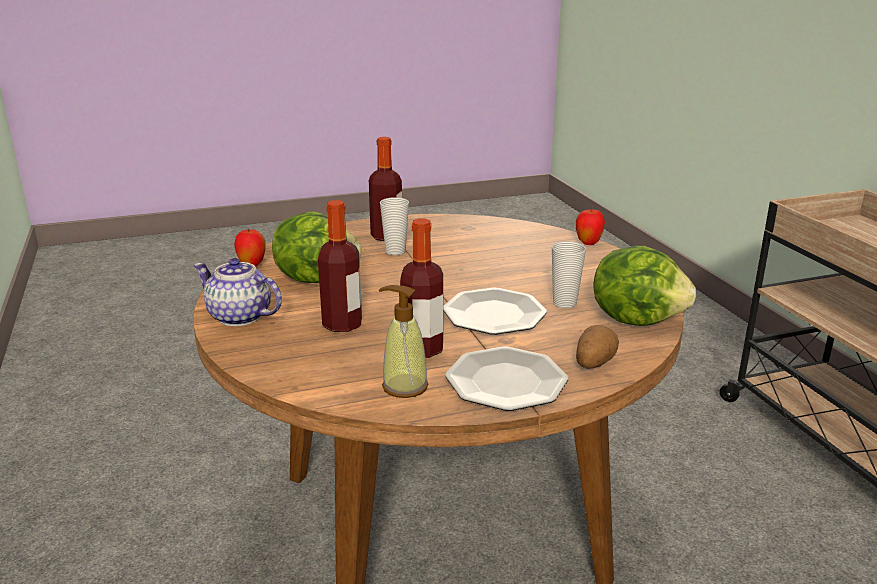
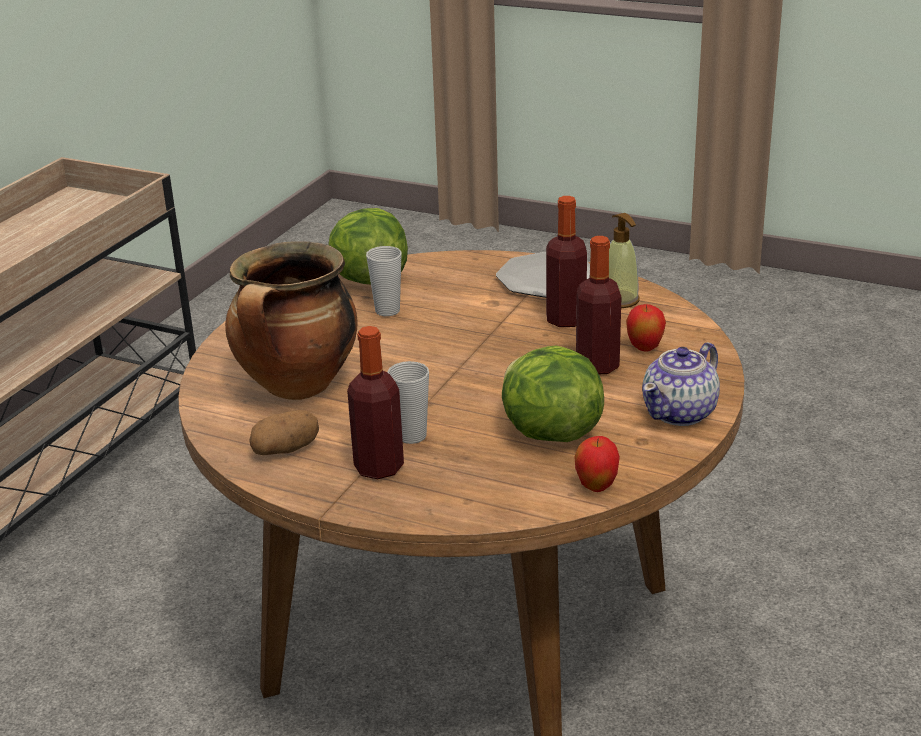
camera: 135 degrees left, 5 degrees up
(240, 317) = (680, 412): teapot -> teapot turned 60 degrees clockwise
(493, 314) = (460, 325): plate -> none
(507, 248) = (298, 387): none -> cooking pot
(588, 243) = (213, 358): apple -> apple (645, 349)
(593, 363) = (468, 267): potato -> potato (286, 449)

